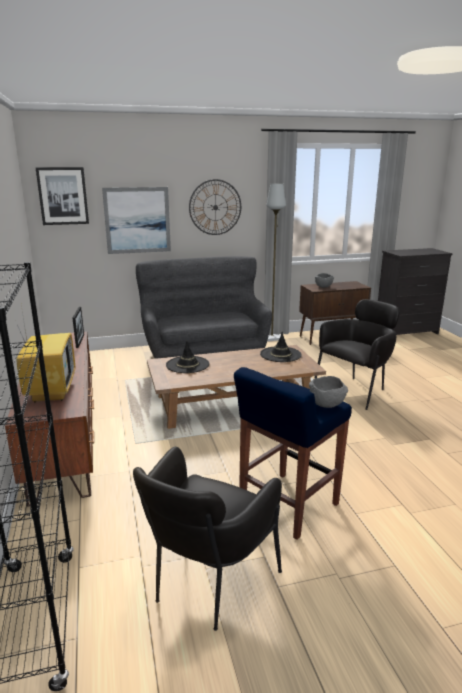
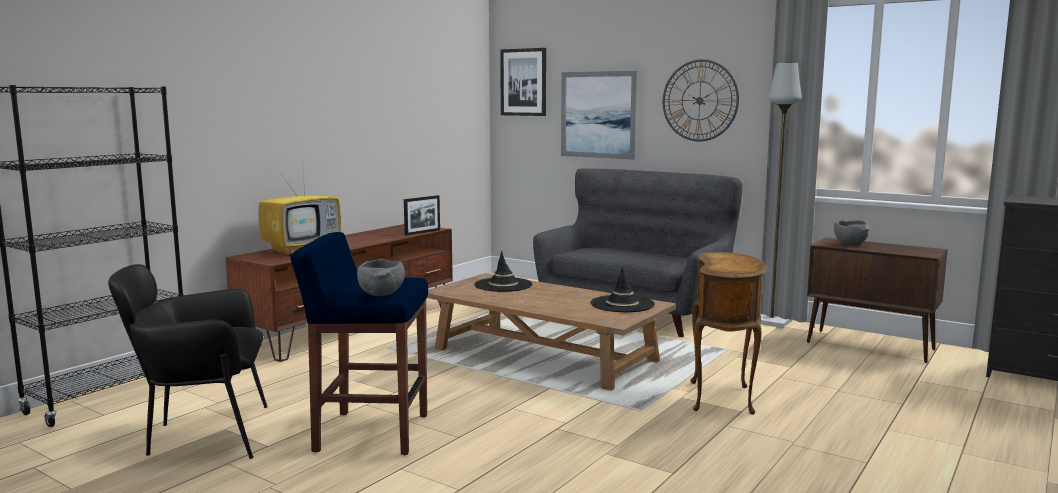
camera: 50 degrees right, 10 degrees down
(355, 390) = (724, 398): black armchair -> brown side table

